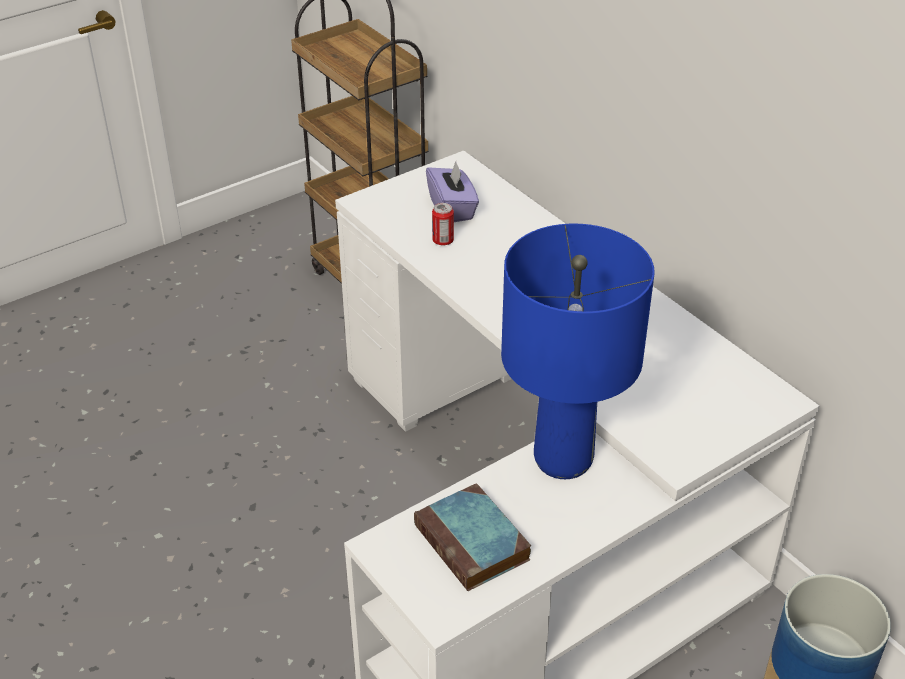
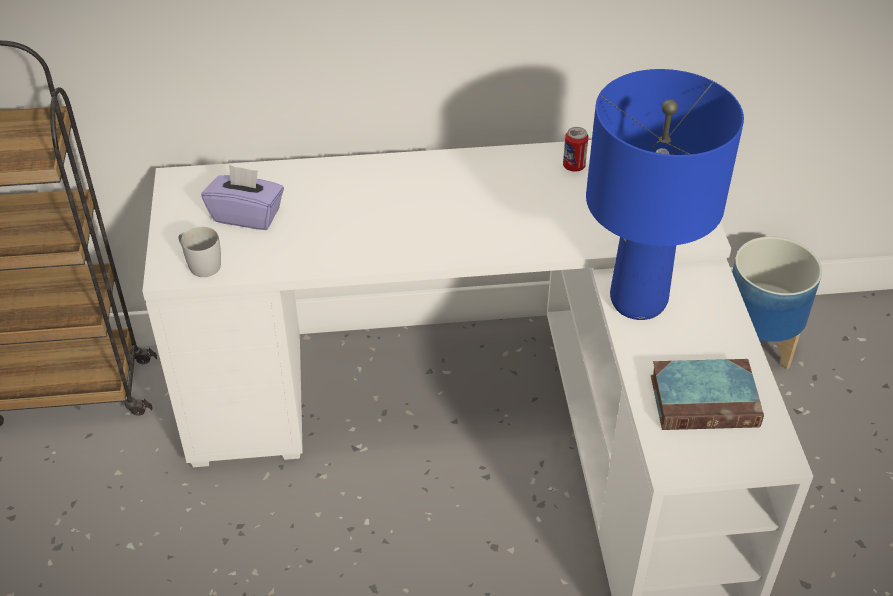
camera: 60 degrees left, 5 degrees up
(382, 211) = (200, 264): none -> white mug
(443, 241) = (293, 242): can -> can (574, 166)

